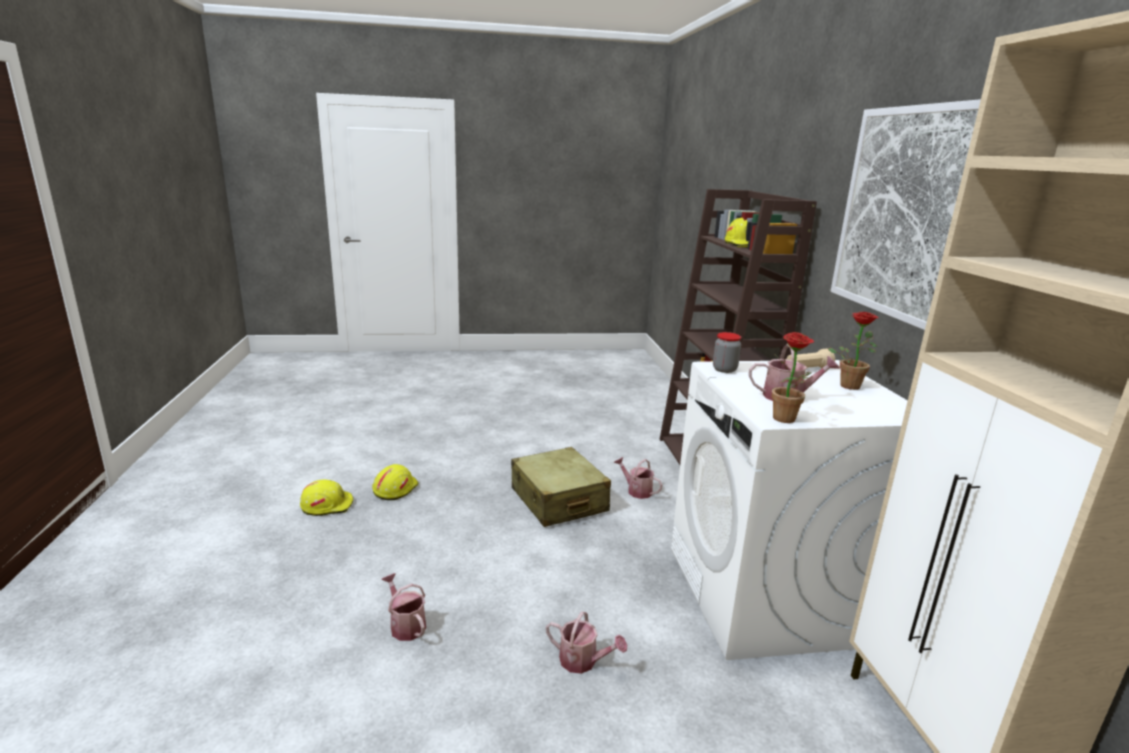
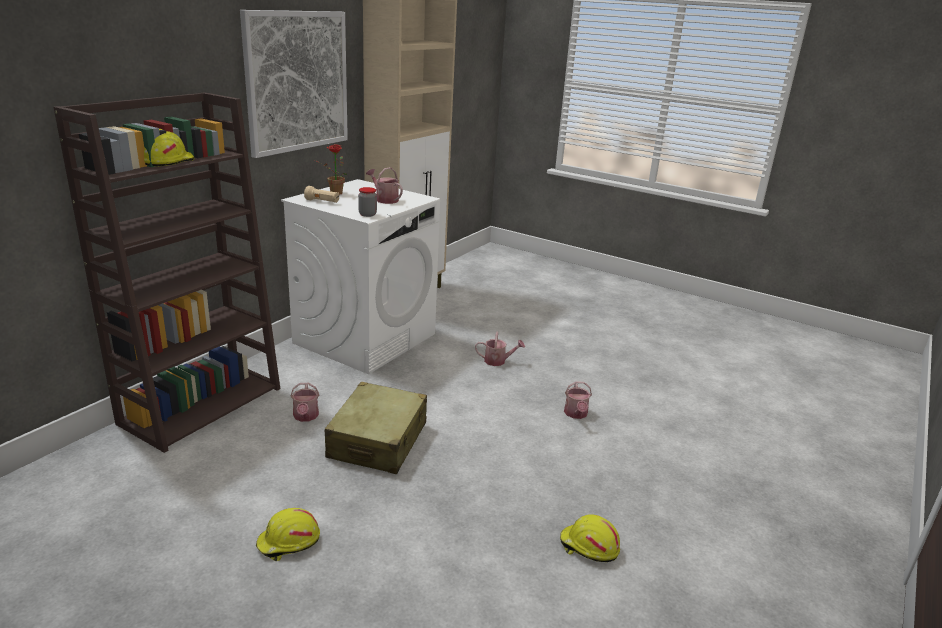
camera: 140 degrees left, 5 degrees up
(394, 489) = (507, 534): yellow hard hat -> yellow hard hat (288, 542)
(583, 661) = (498, 361): watering can -> watering can turned 120 degrees clockwise
(787, 420) = (419, 196): potted plant -> none

